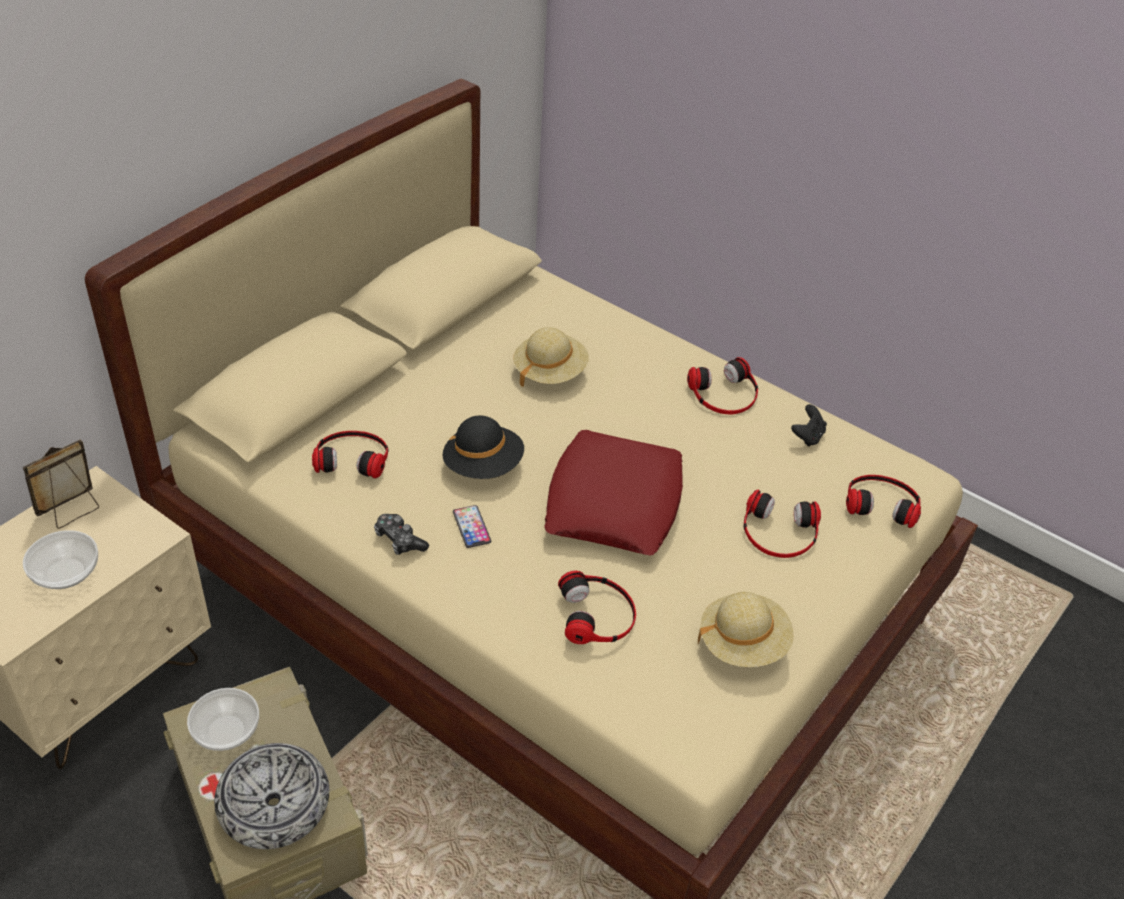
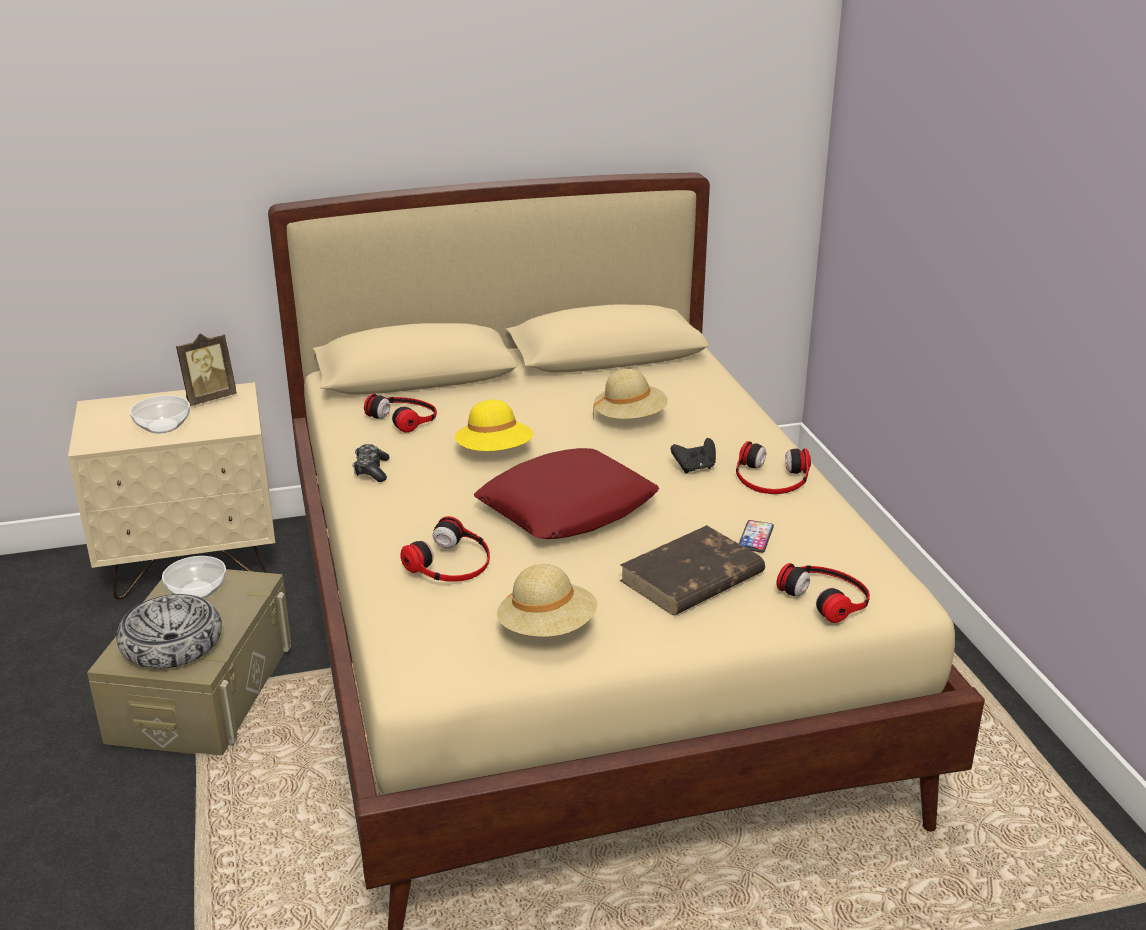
camera: 40 degrees right, 15 degrees down
(71, 510) = (209, 398): picture frame -> picture frame turned 150 degrees clockwise
(471, 527) = (433, 482): phone -> phone (755, 537)
(483, 466) = (494, 453): black hat -> yellow hat
(779, 532) = (691, 578): headphones -> brown book
(807, 436) = (815, 530): black game controller -> black game controller (695, 468)

